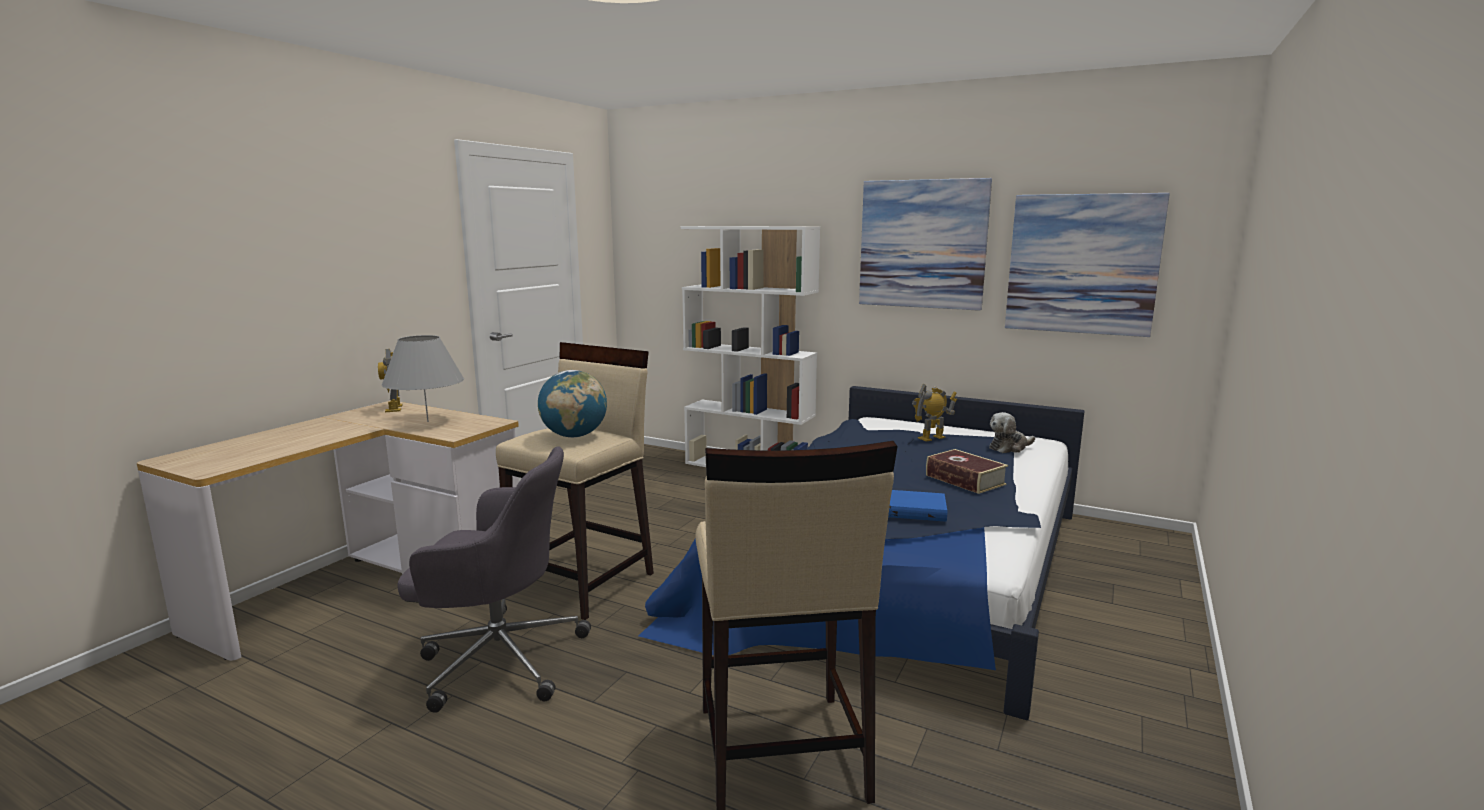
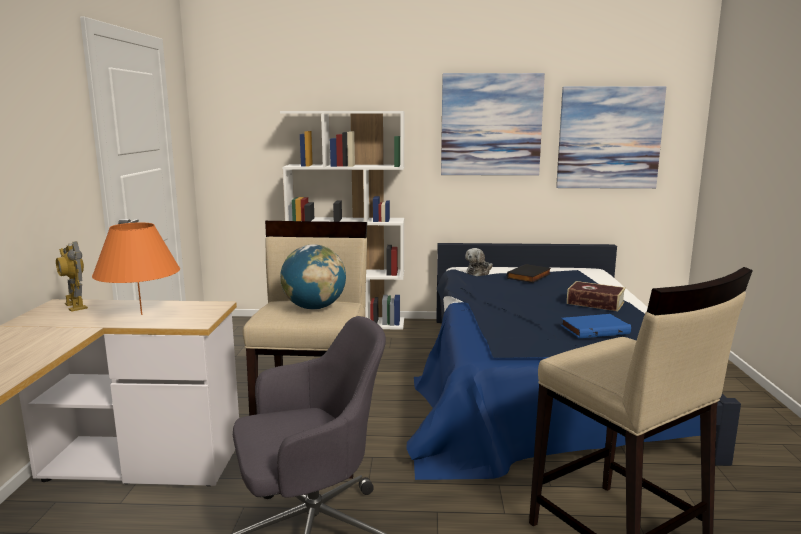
camera: 25 degrees left, 0 degrees up
(428, 421) = (141, 314): grey table lamp -> orange table lamp
(932, 438) = (529, 276): toy robot -> black book
(1009, 448) = (585, 277): plush toy -> plush toy (478, 273)

